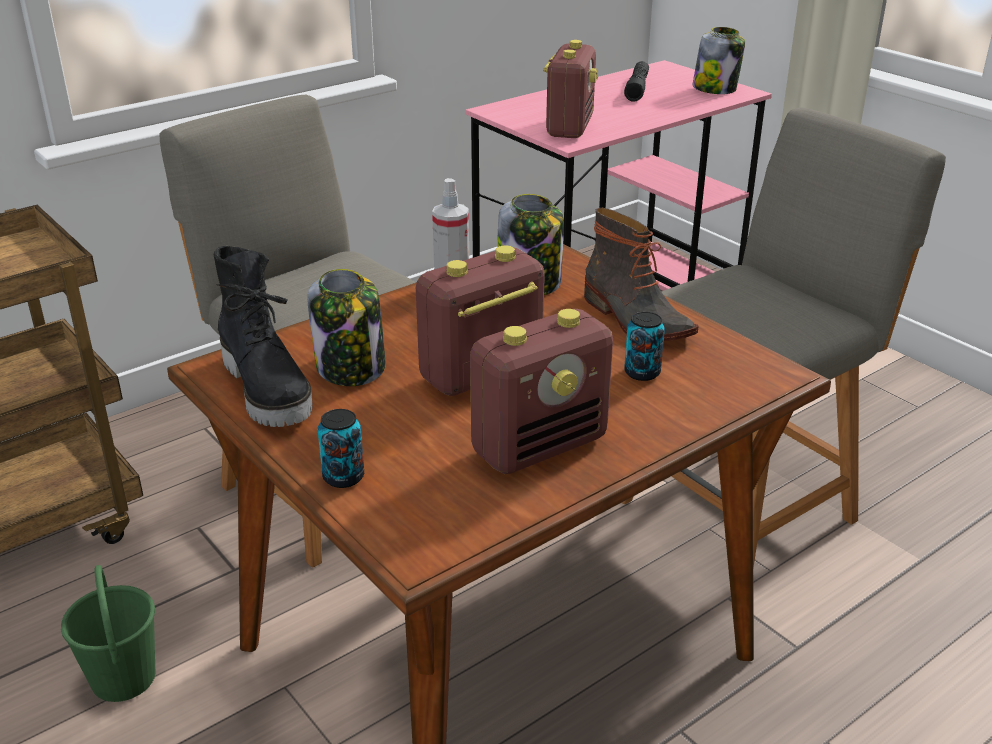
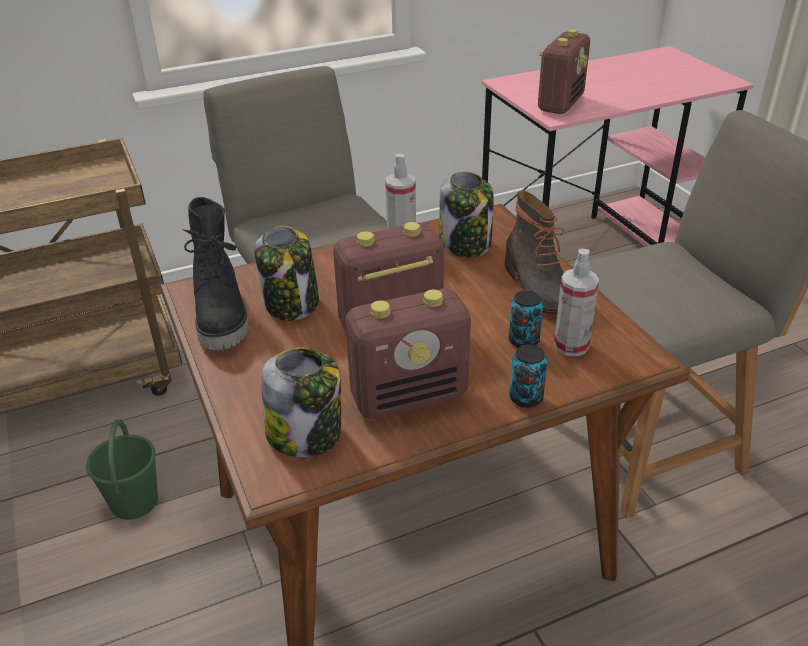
camera: 15 degrees right, 5 degrees up
(343, 477) = (245, 400): can -> can (526, 398)
(637, 88) = (634, 71): black flashlight -> none
(696, 371) = (571, 345): none -> spray bottle
(715, 89) = (703, 76): jar -> jar (306, 434)

